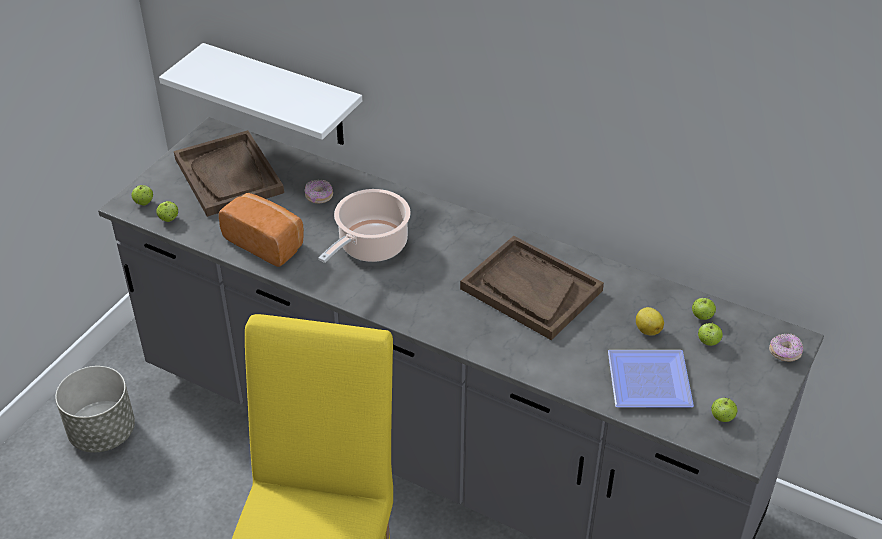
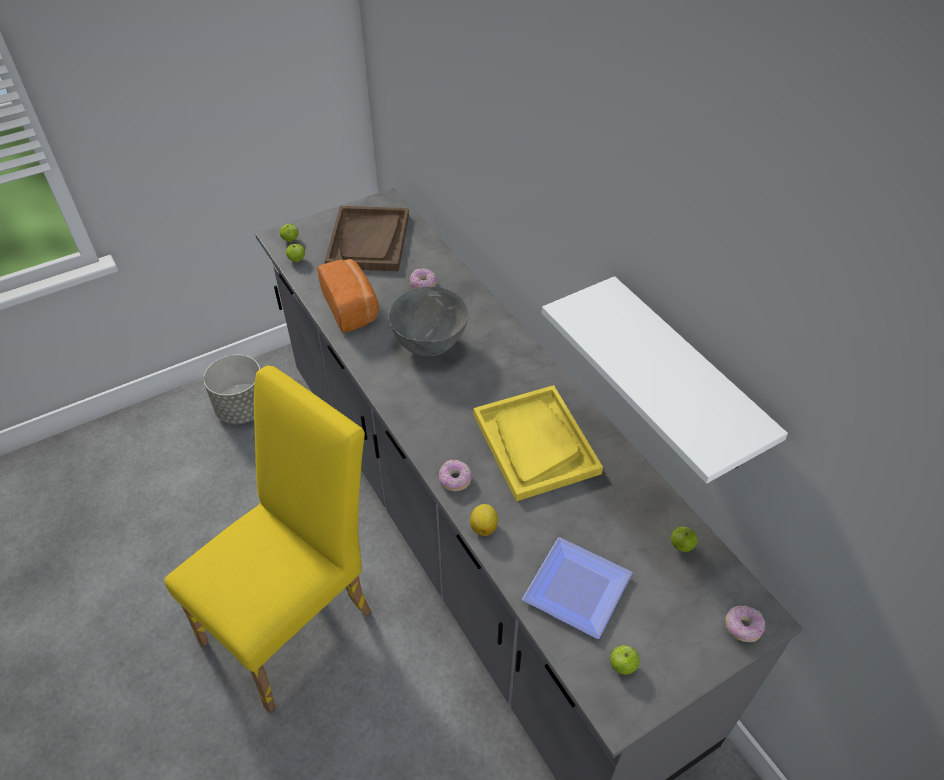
camera: 30 degrees right, 5 degrees up
(283, 96) = (437, 187): white shelf -> white shelf (685, 378)
(370, 246) = (429, 344): cooking pot -> grey bowl
(487, 346) = (455, 480): none -> donut
(530, 290) = (535, 443): brown tray -> yellow tray
(647, 329) = (616, 534): lemon -> lemon (484, 526)
(708, 342) = (668, 576): apple -> none

